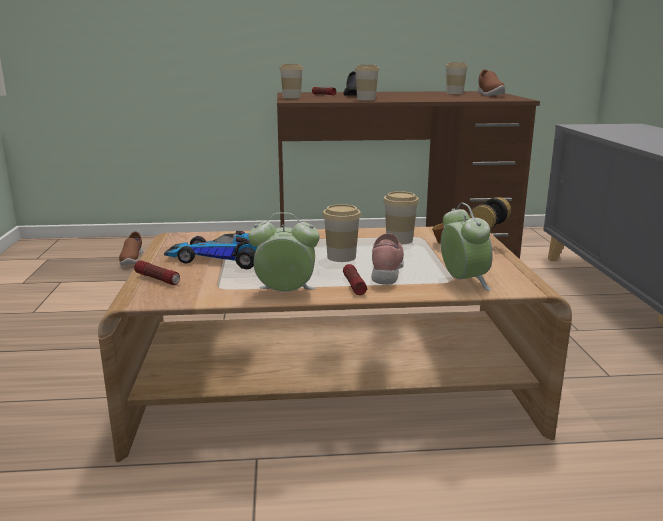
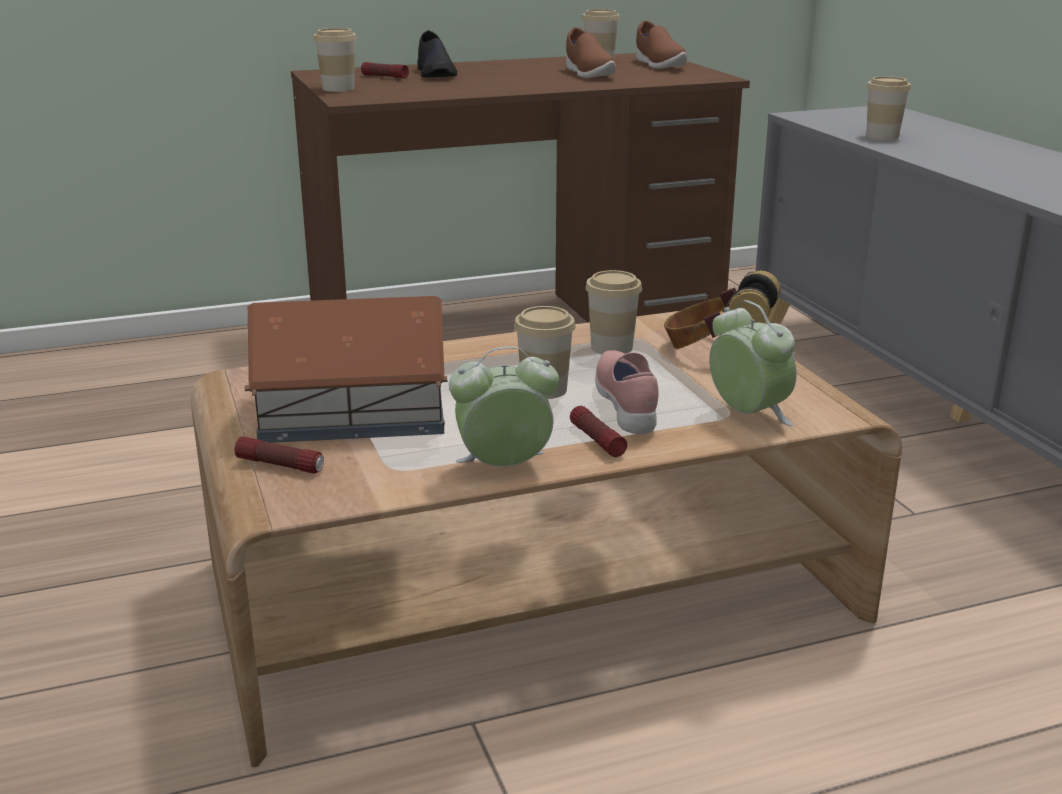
camera: 15 degrees left, 5 degrees up
(131, 260) = (59, 400): brown shoe -> brown shoe (587, 74)
(221, 258) = (355, 413): toy car -> toy house
(366, 99) = (473, 89): cup -> cup (882, 136)

